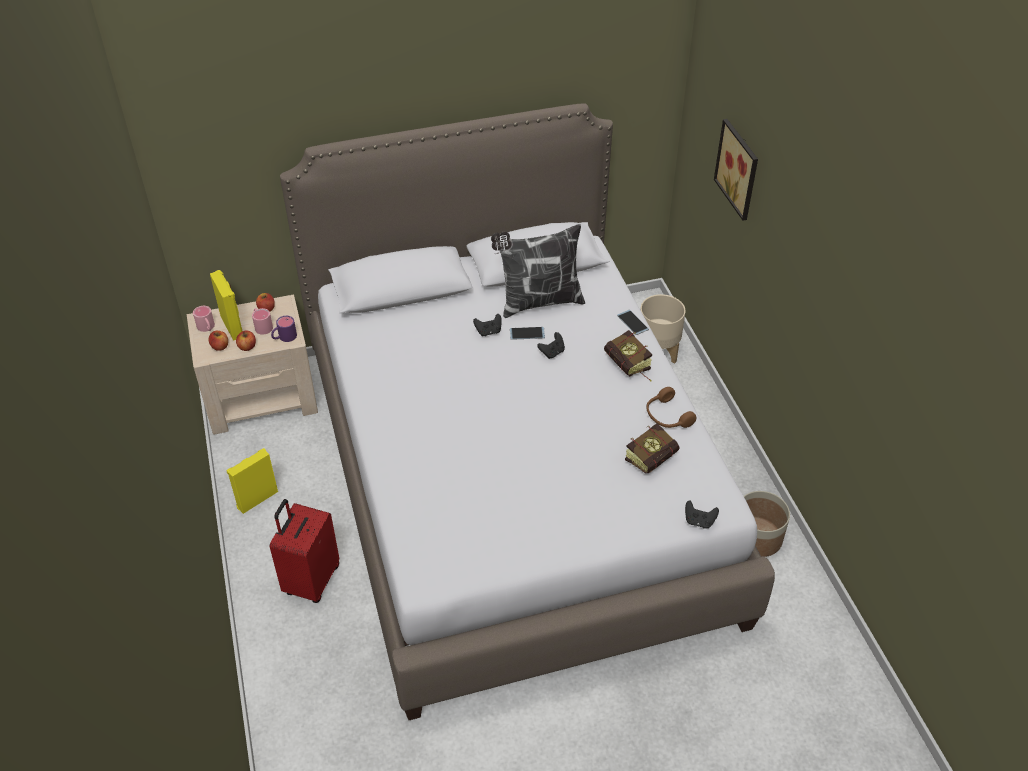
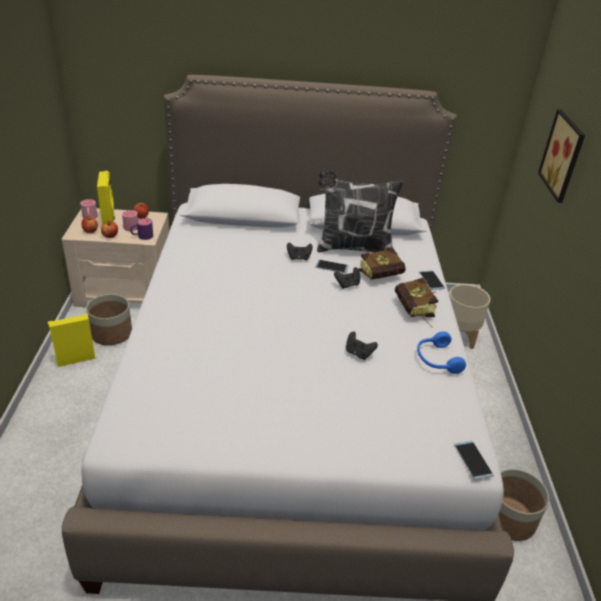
camera: 15 degrees right, 10 degrees down
(278, 456) = (112, 333): none -> planter
(311, 580) = (78, 434): red suitcase -> none
(654, 457) = (410, 391): book -> book (384, 276)
(666, 416) = (436, 359): brown headphones -> blue headphones
(699, 521) = (436, 465): black game controller -> black game controller (358, 353)
(727, 507) = (473, 460): none -> phone

